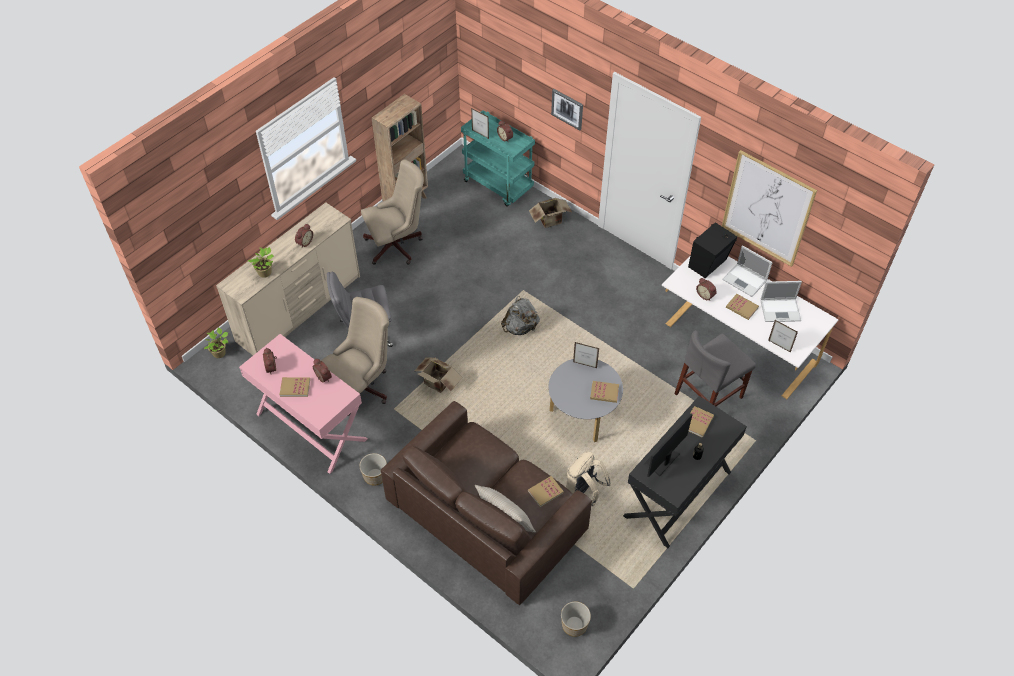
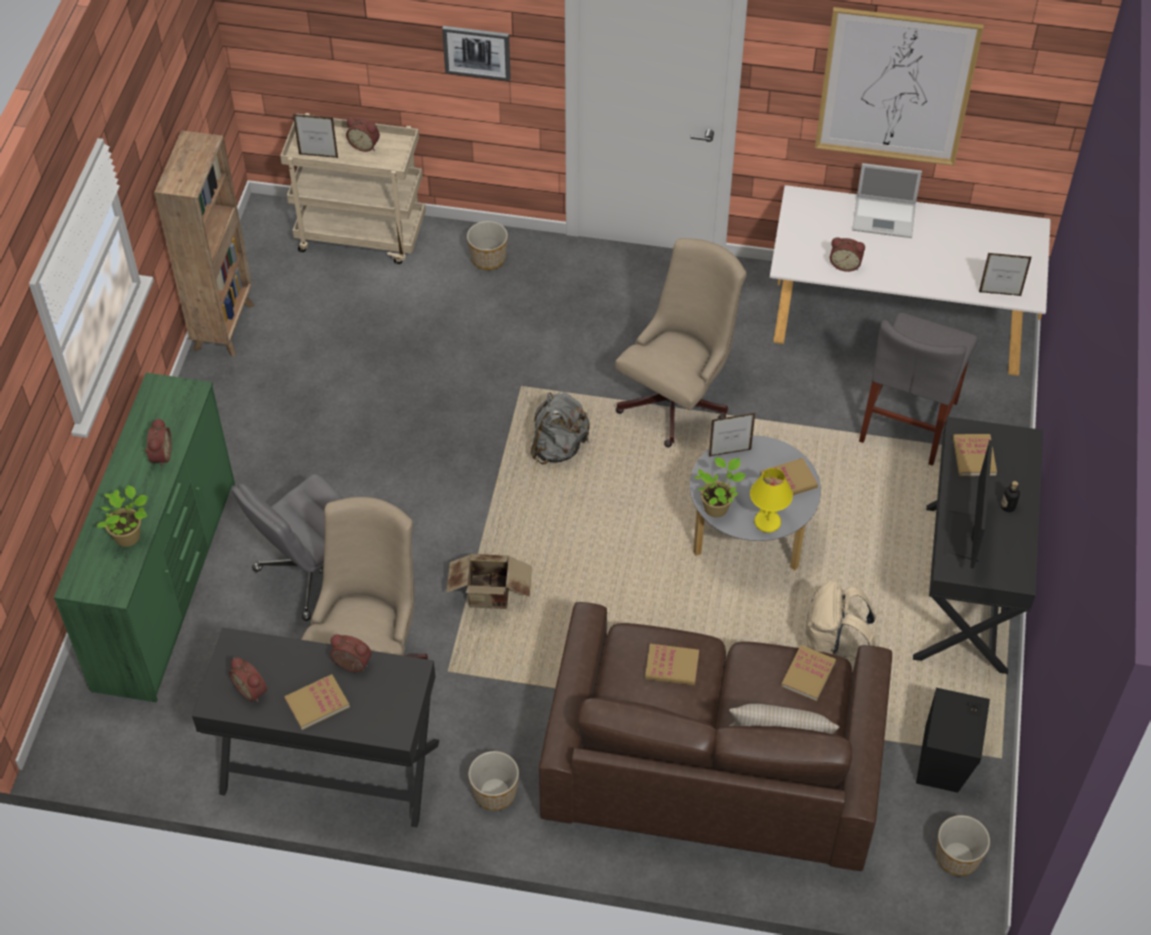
camera: 30 degrees left, 0 degrees up
(220, 353) = (77, 723): potted plant -> potted plant (717, 507)
(300, 309) = (167, 583): beige dresser -> green dresser
(310, 427) = (329, 768): pink desk -> black desk
(397, 245) = (262, 404): beige office chair -> beige office chair (678, 399)
(499, 185) = (362, 235): turquoise cart -> beige cart
(551, 221) = (488, 258): cardboard box -> planter
(579, 407) = (768, 522): none -> yellow table lamp
(709, 264) = (817, 215): black speaker -> black speaker (945, 758)
(742, 307) = (909, 260): book -> book (672, 666)
(781, 310) = (965, 240): laptop -> none

